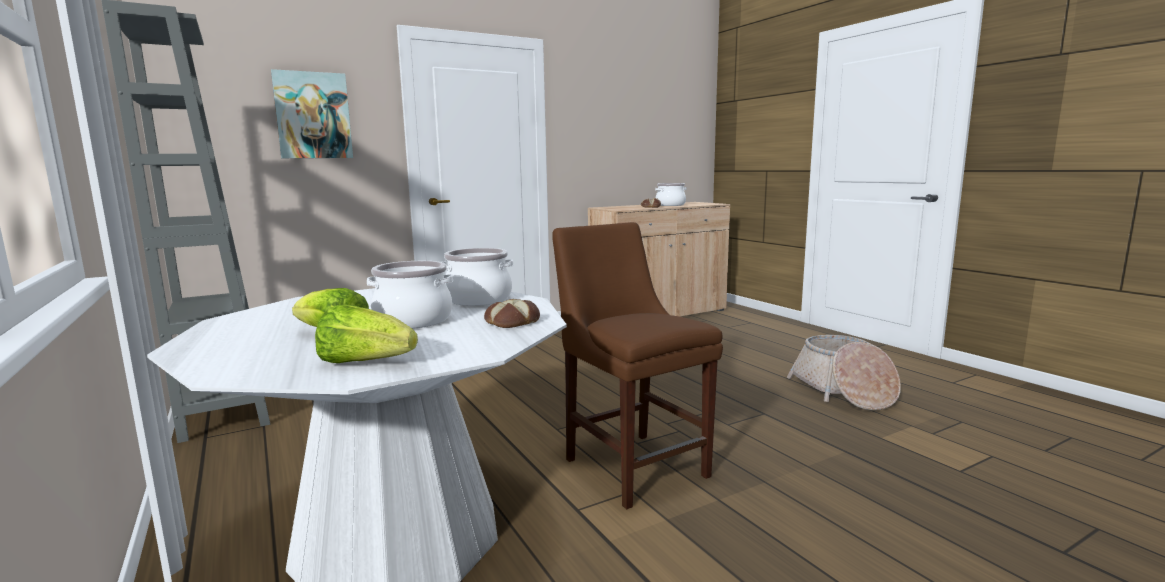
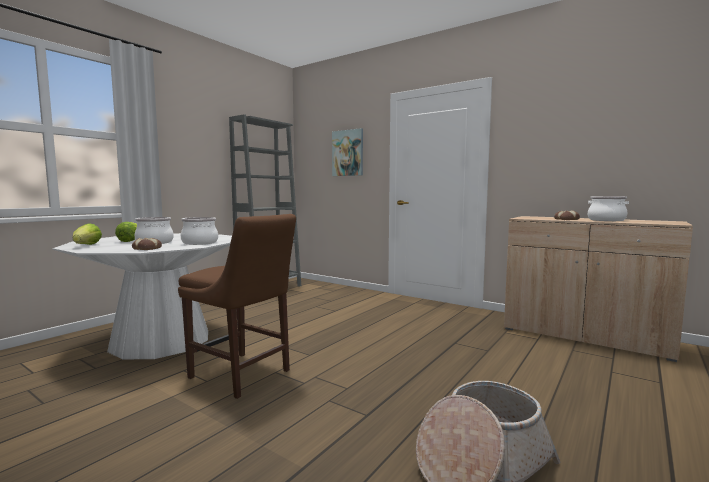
camera: 65 degrees right, 5 degrees down
(632, 464) = (242, 375): brown chair -> brown chair turned 90 degrees clockwise

